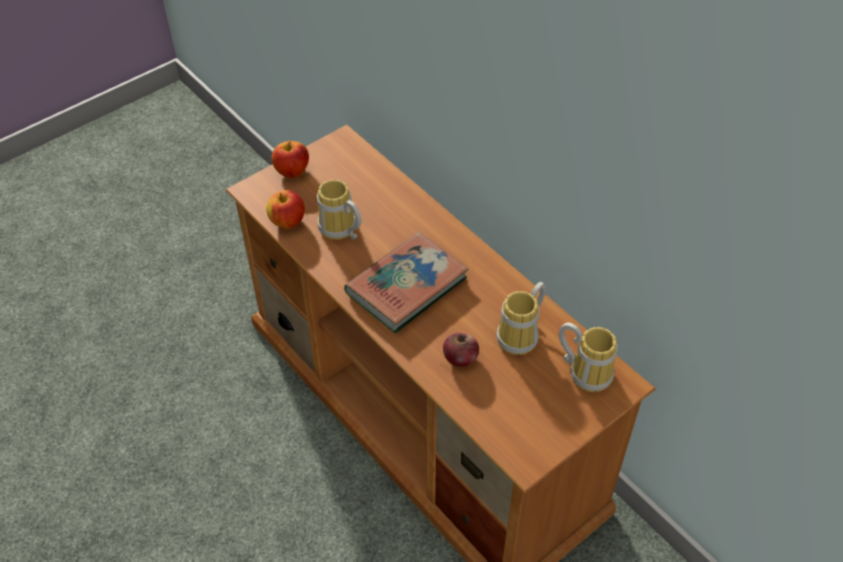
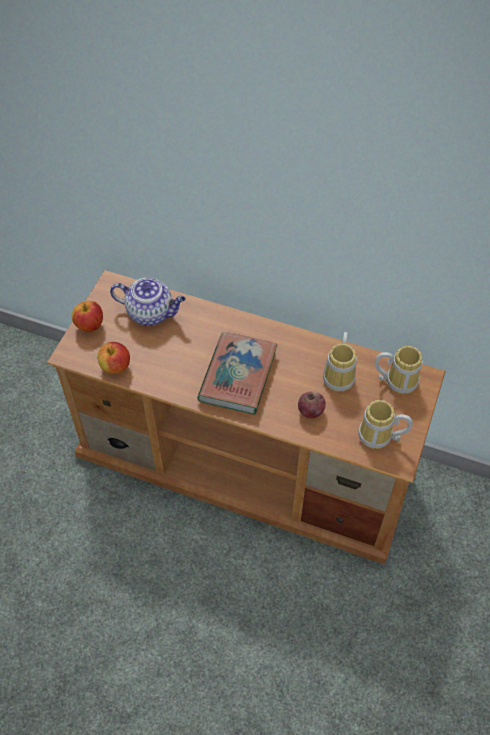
camera: 30 degrees left, 5 degrees up
(339, 231) = (160, 357): mug -> mug (379, 438)
(362, 185) = (151, 313): none -> teapot

